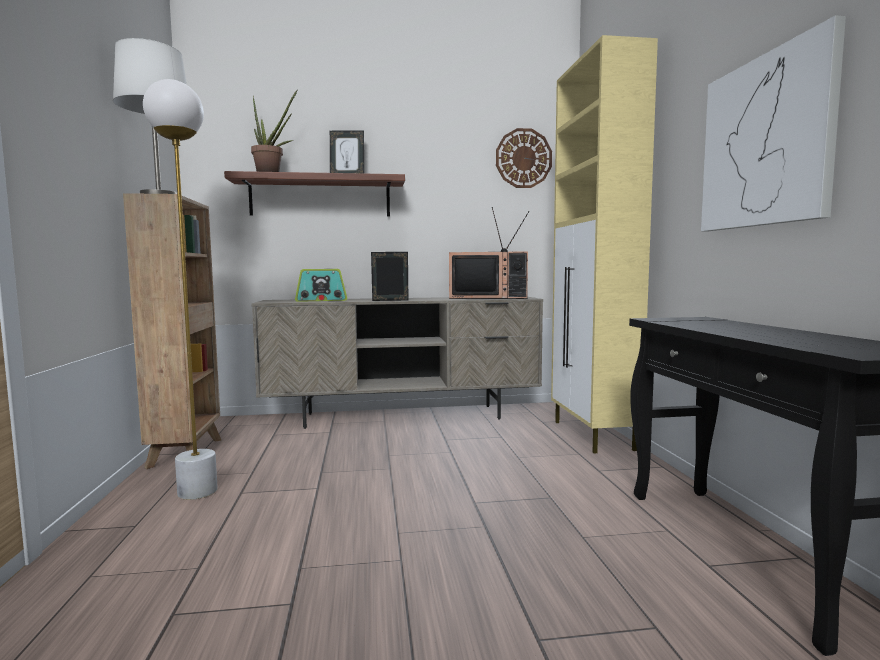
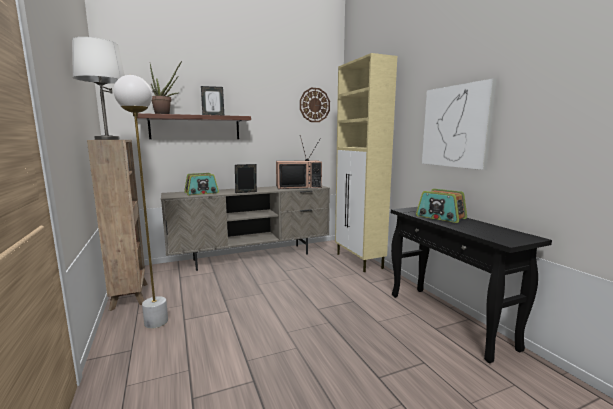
camera: 15 degrees left, 5 degrees up
(727, 327) = (440, 217): none -> radio

